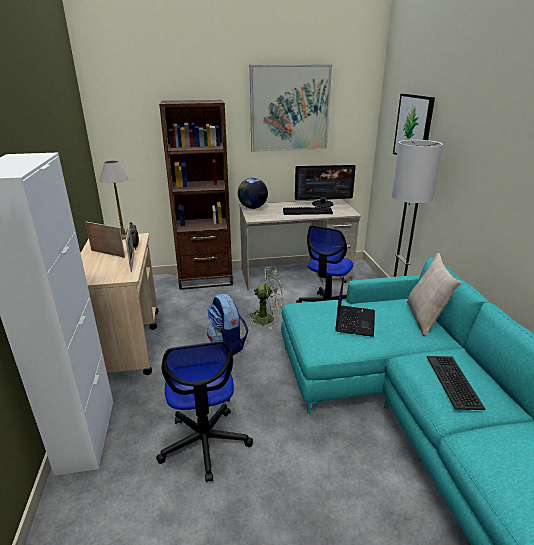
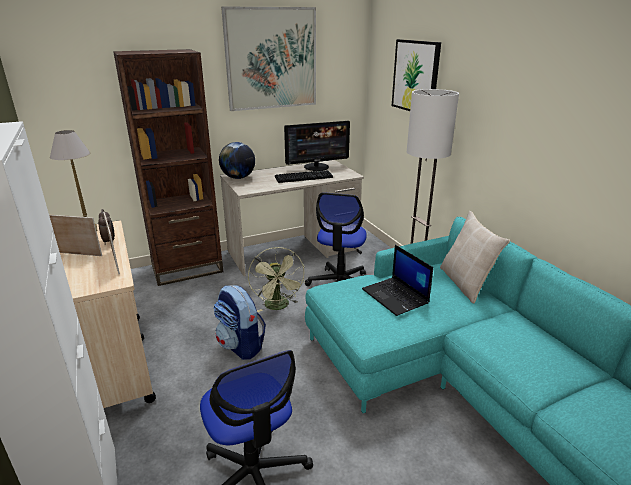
camera: 15 degrees left, 0 degrees up
(268, 318) = (279, 306): green fan -> green fan turned 90 degrees clockwise
(354, 320) = (396, 296): laptop -> laptop turned 150 degrees clockwise
(454, 381) = (525, 349): keyboard -> none

